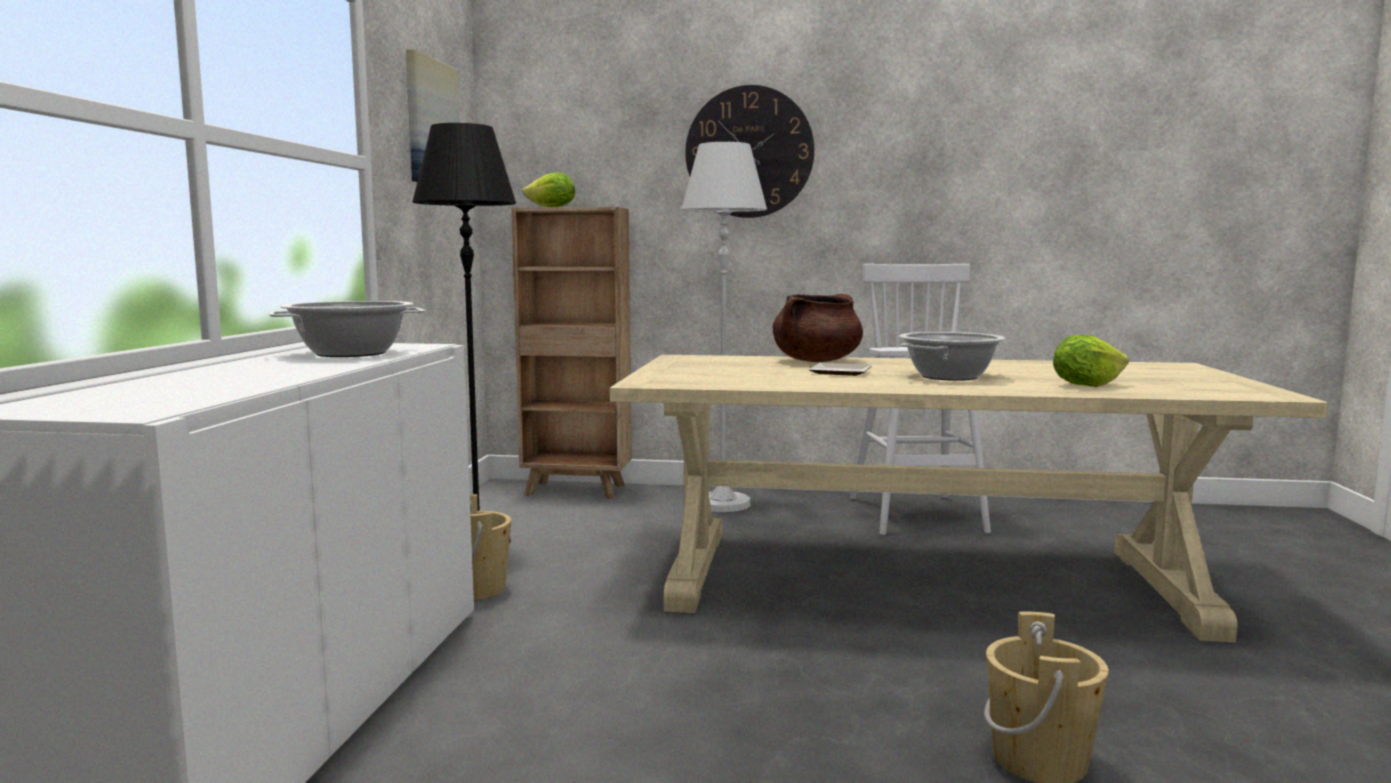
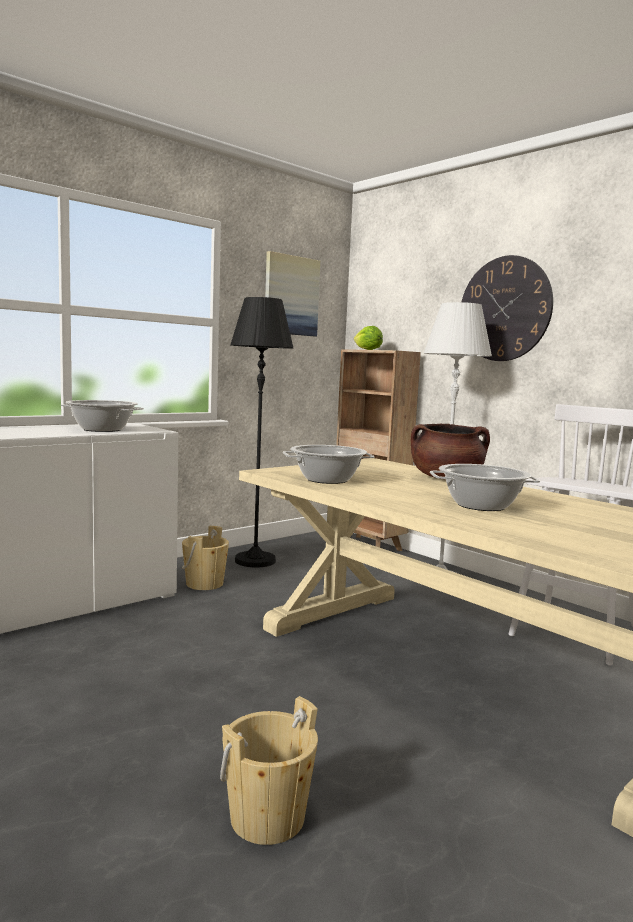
camera: 40 degrees right, 0 degrees up
(739, 380) = (327, 480): none -> cooking pot
(838, 372) = (415, 487): plate -> none
(1085, 385) = (560, 535): lettuce -> none

